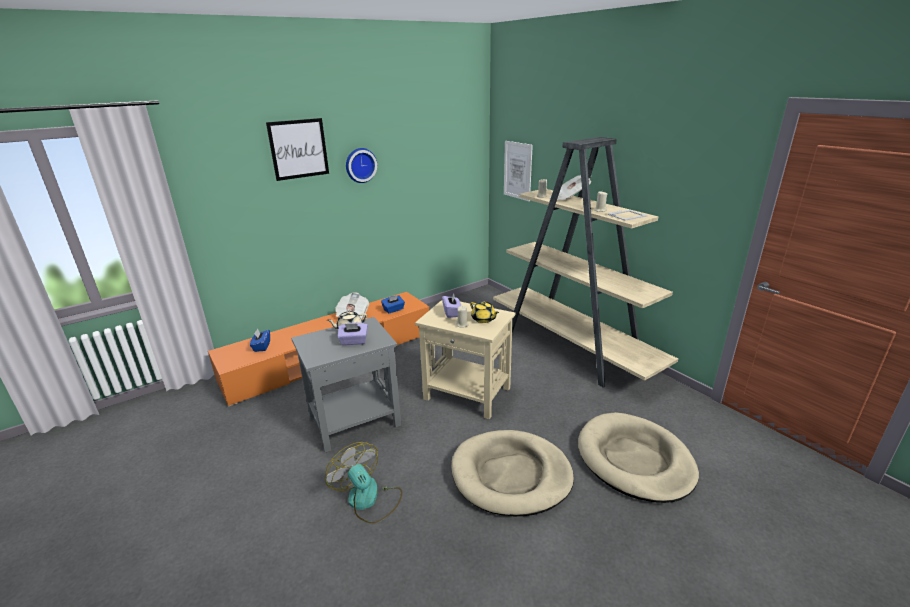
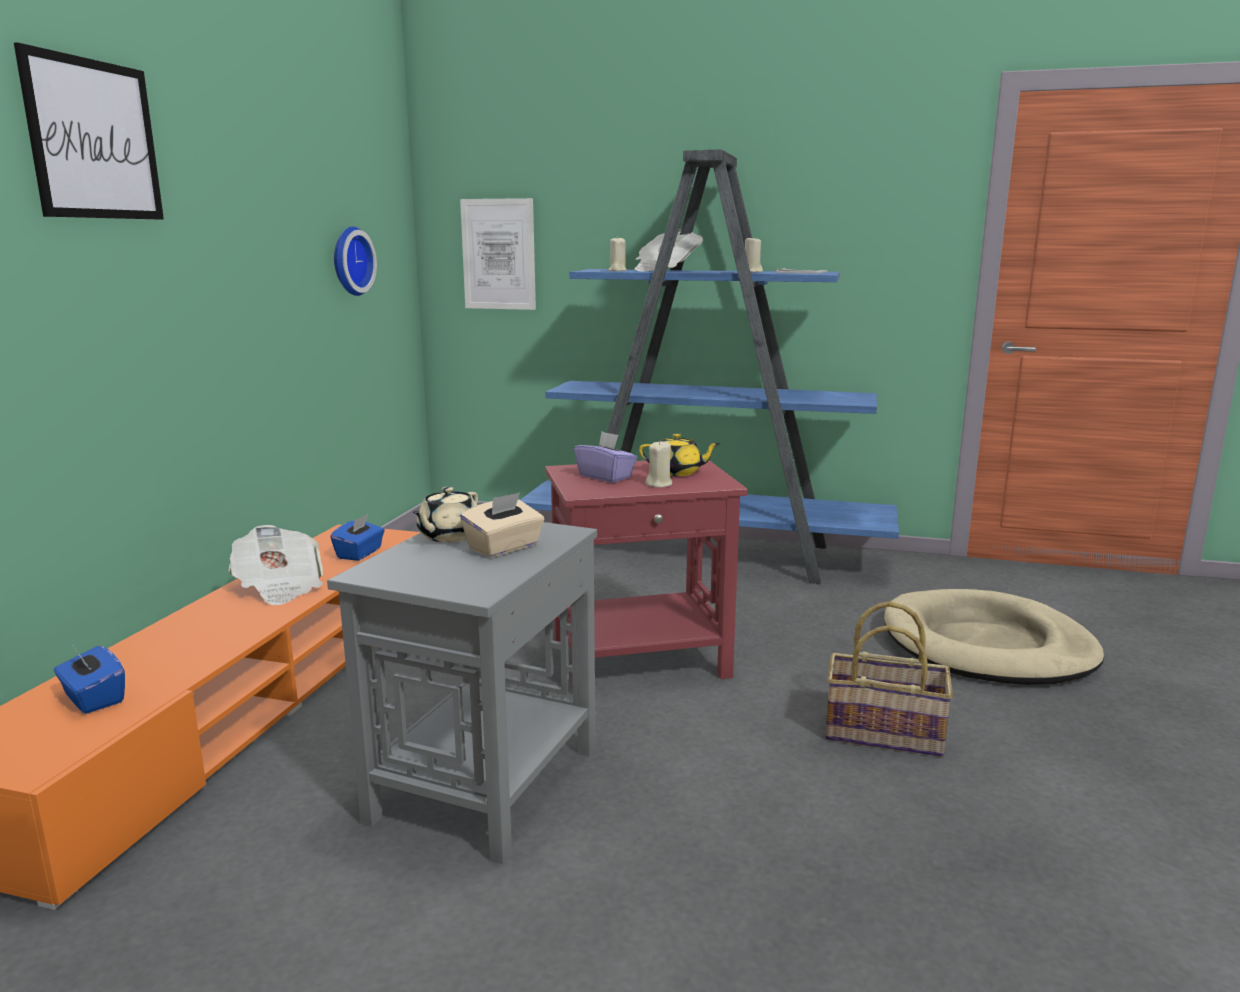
camera: 40 degrees left, 10 degrees down
(354, 342) = (504, 548): purple tissue box -> beige tissue box
(360, 165) = (221, 212): wall clock -> wall clock (349, 261)
(368, 500) = (728, 889): fan -> none
(467, 394) = (640, 659): beige side table -> red side table
(511, 475) = (884, 732): beige dog bed -> basket
(572, 348) = (705, 554): beige bookcase -> blue bookcase

